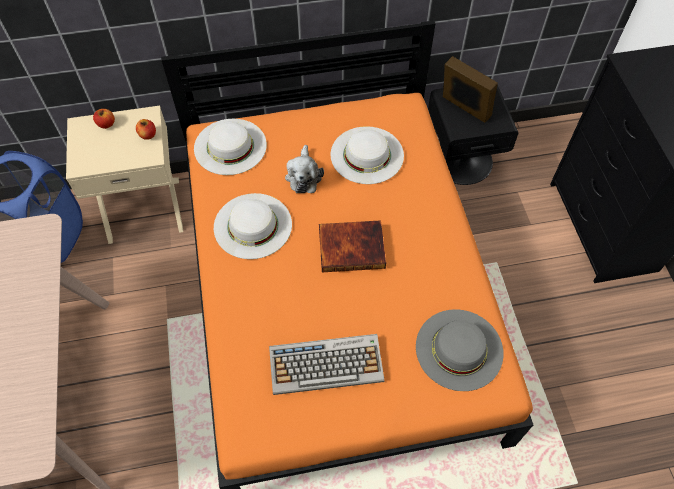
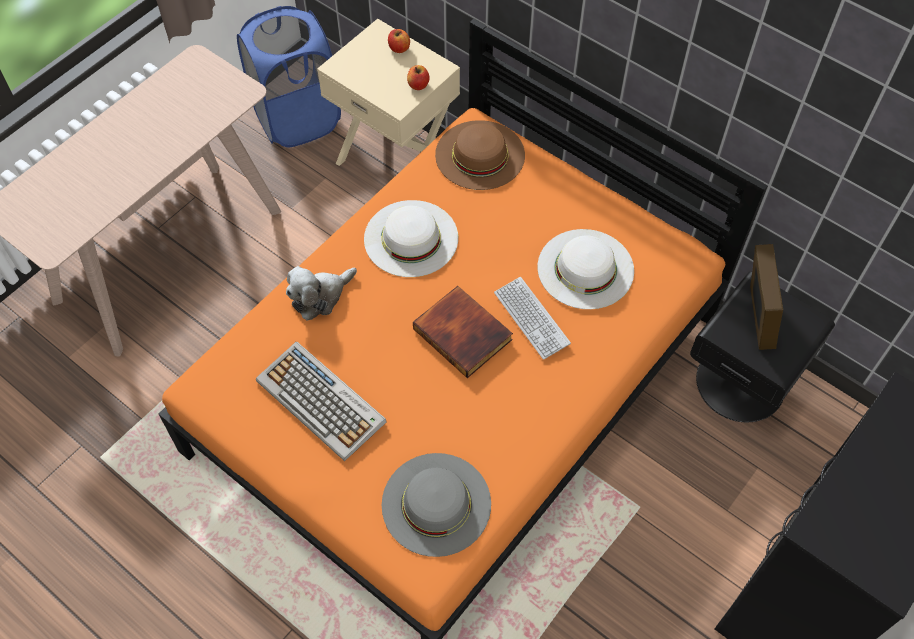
camera: 50 degrees right, 0 degrees up
(230, 146) = (480, 155): white hat -> brown hat
(304, 176) = (507, 236): plush toy -> plush toy (320, 296)
(375, 205) = (531, 318): none -> keyboard

